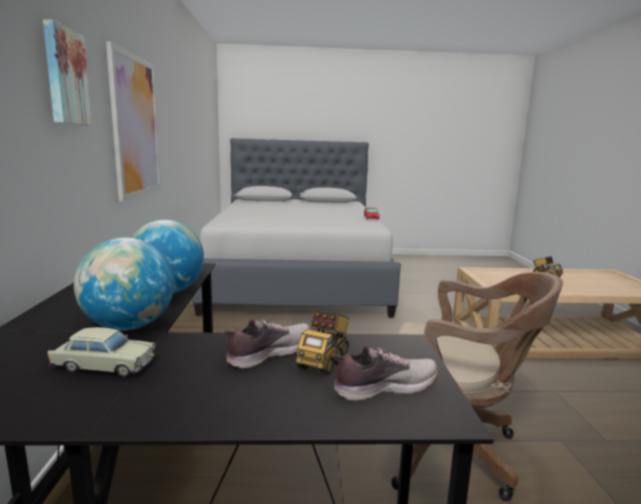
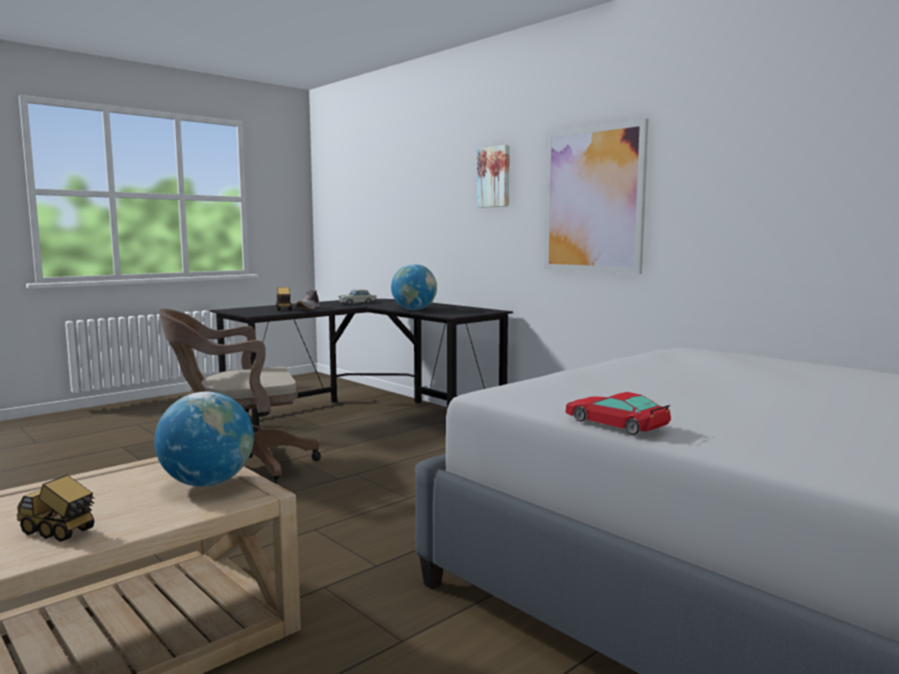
camera: 140 degrees right, 5 degrees down
(129, 326) = (383, 305): globe -> globe (207, 483)
(383, 387) = (253, 309): shoe -> none

